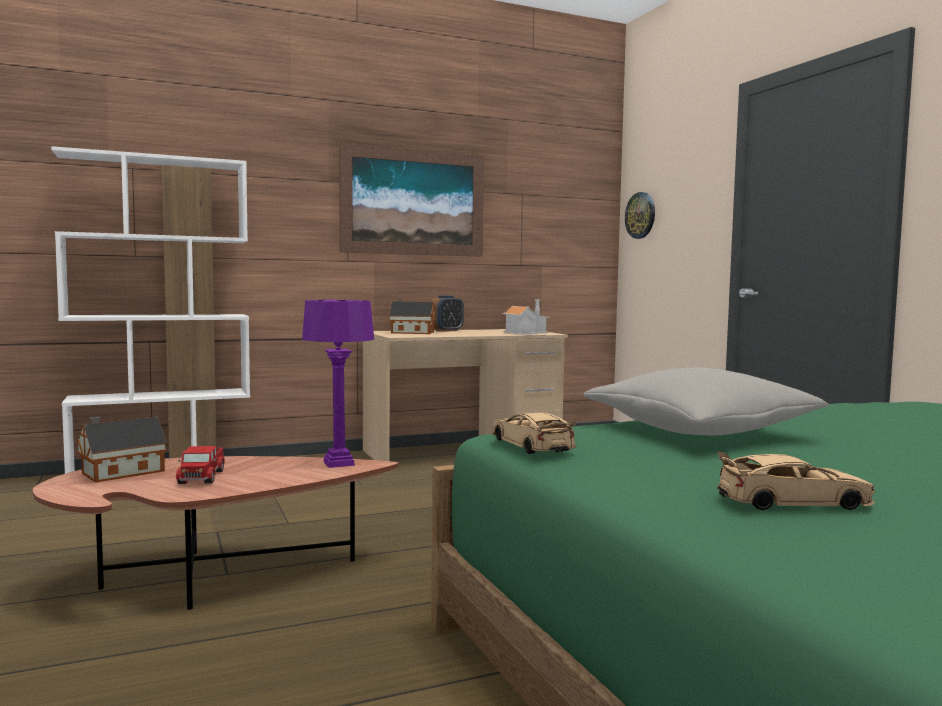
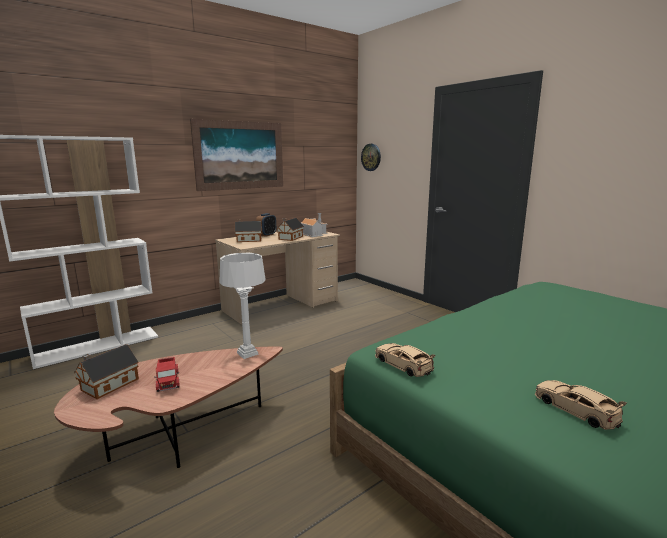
camera: 15 degrees left, 10 degrees up
(338, 463) = (247, 353): purple table lamp -> white table lamp
(479, 333) = (290, 238): none -> toy house
(699, 432) = (476, 335): grey pillow -> none
(793, 501) = (575, 409): beige toy car -> beige toy car turned 105 degrees counterclockwise

